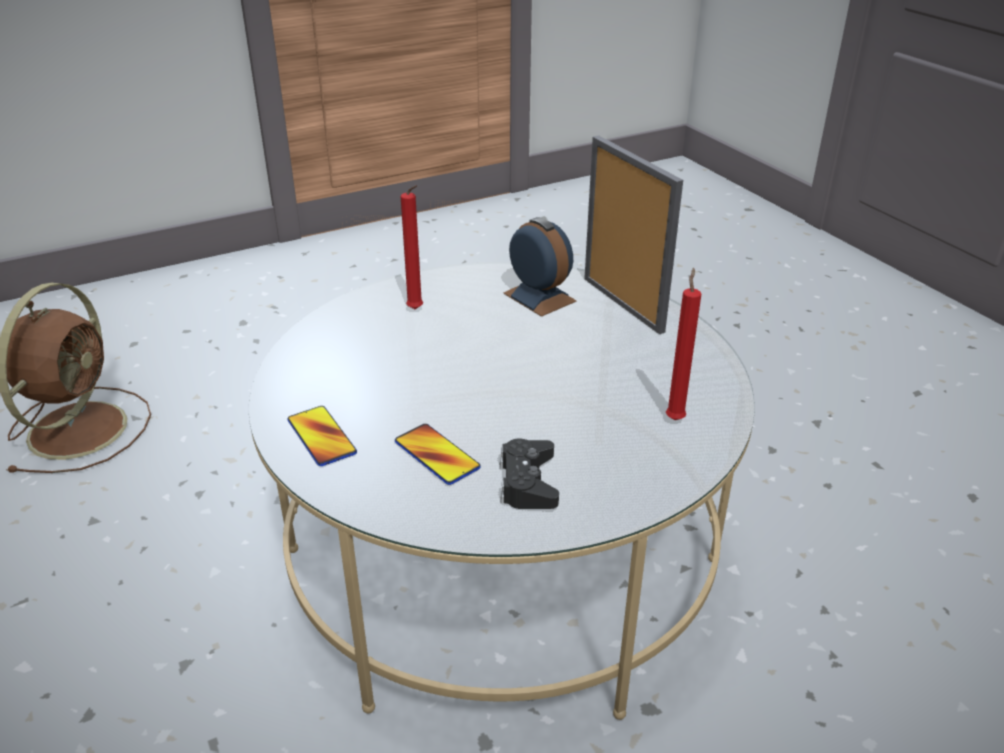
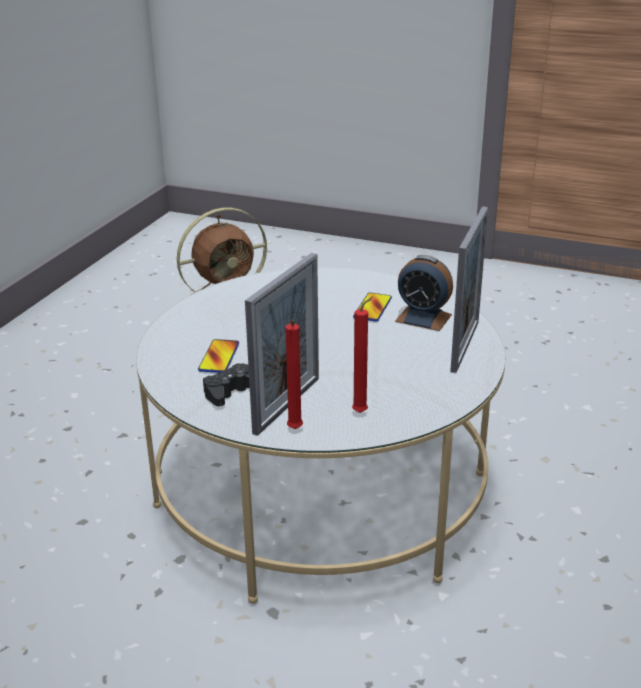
camera: 50 degrees right, 5 degrees down
(321, 437) = (191, 322): phone -> phone (372, 308)
(416, 310) = (343, 291): red candle -> red candle (294, 430)
(539, 297) = (423, 318): alarm clock -> alarm clock turned 105 degrees clockwise
(604, 458) = (287, 405): none -> picture frame

